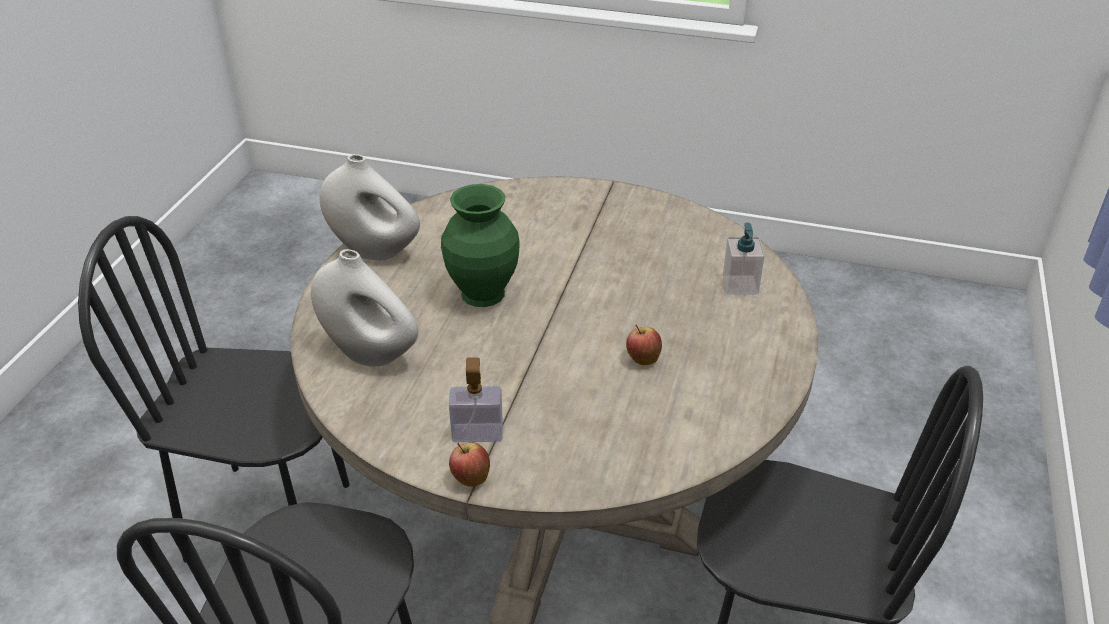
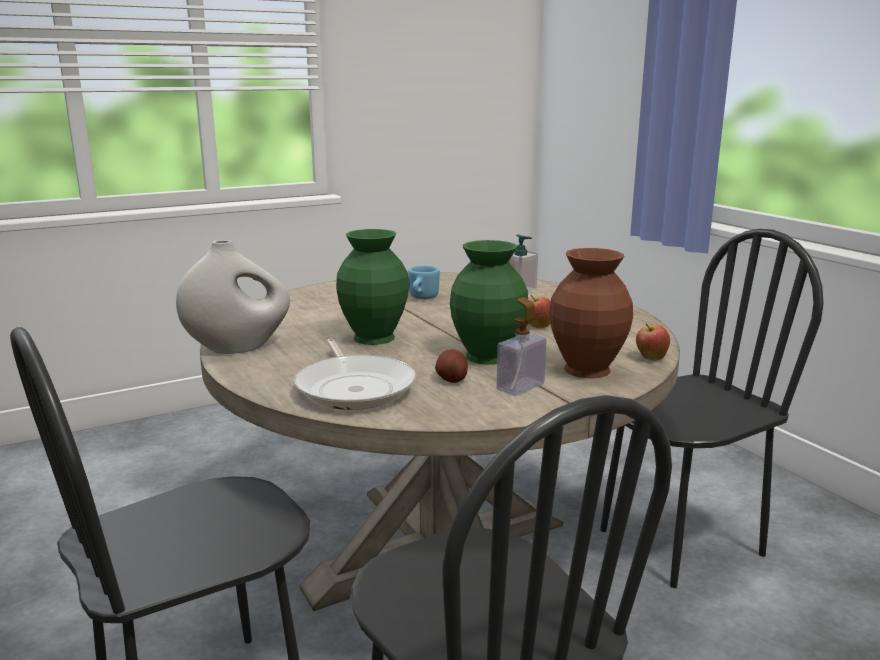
camera: 45 degrees left, 20 degrees down
(370, 353) = (354, 387): white vase -> frying pan
(447, 388) = (451, 379): none -> potato
(470, 478) = (565, 404): apple -> apple (651, 358)
(520, 376) = (486, 357): none -> green vase
(568, 447) = (585, 369): none -> brown vase
(619, 251) = (421, 298): none -> blue mug

